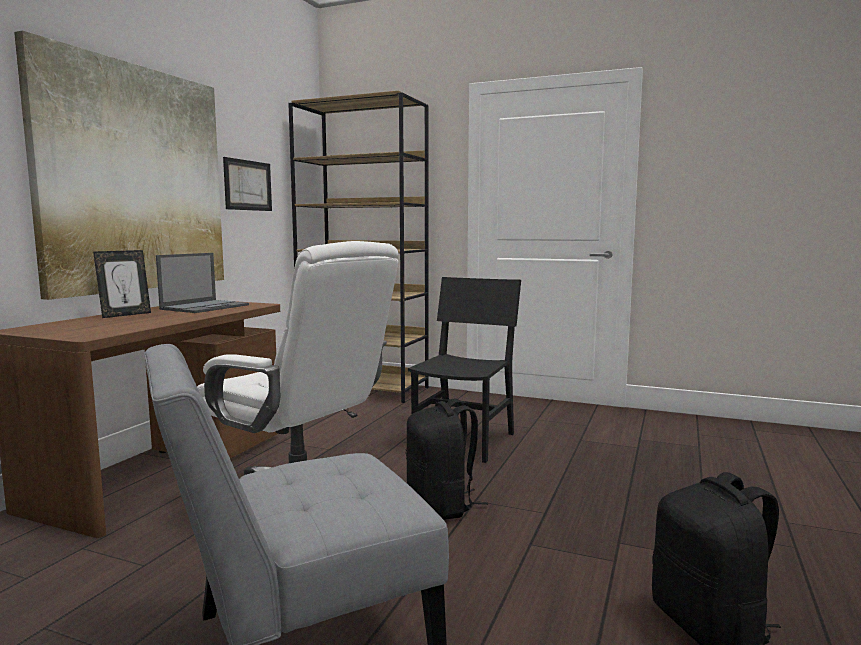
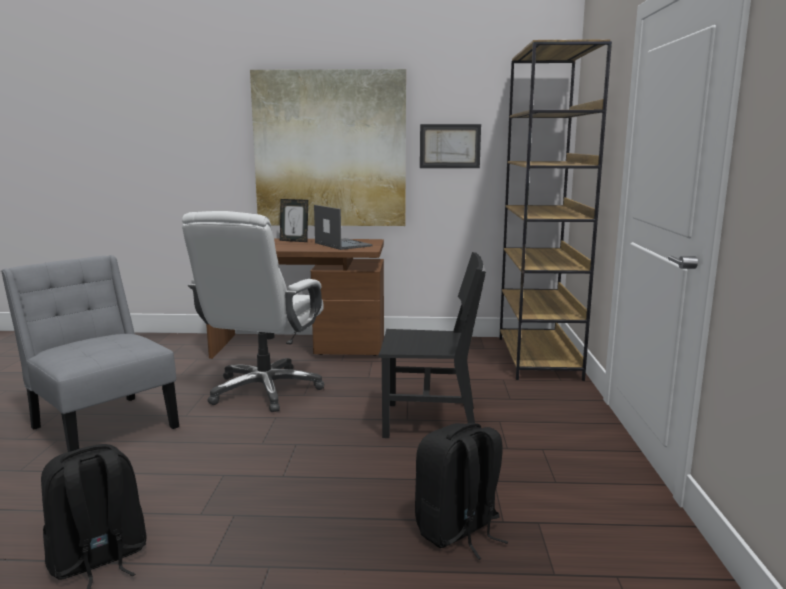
camera: 70 degrees right, 5 degrees up
(205, 307) = (342, 244): laptop -> laptop turned 135 degrees counterclockwise
(442, 506) = (280, 433): black backpack -> black backpack (458, 531)

